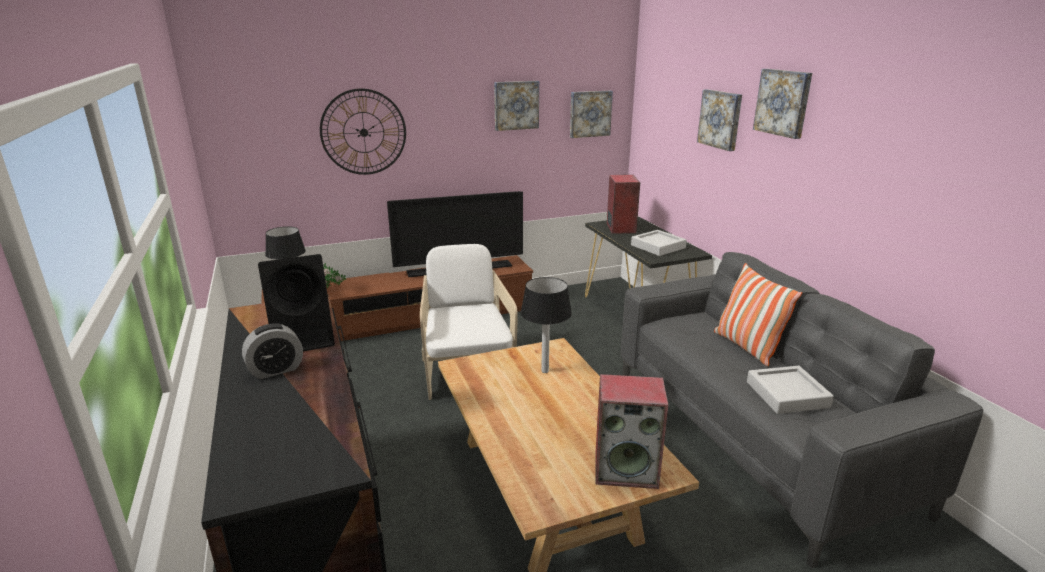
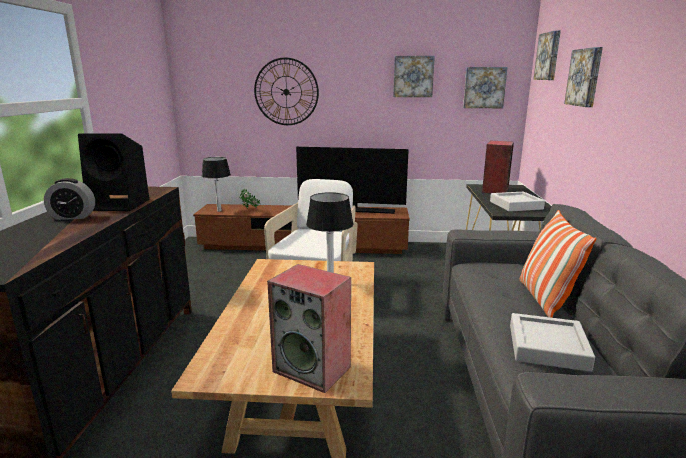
camera: 25 degrees right, 5 degrees down
(783, 102) = (634, 44): picture -> picture (549, 56)

